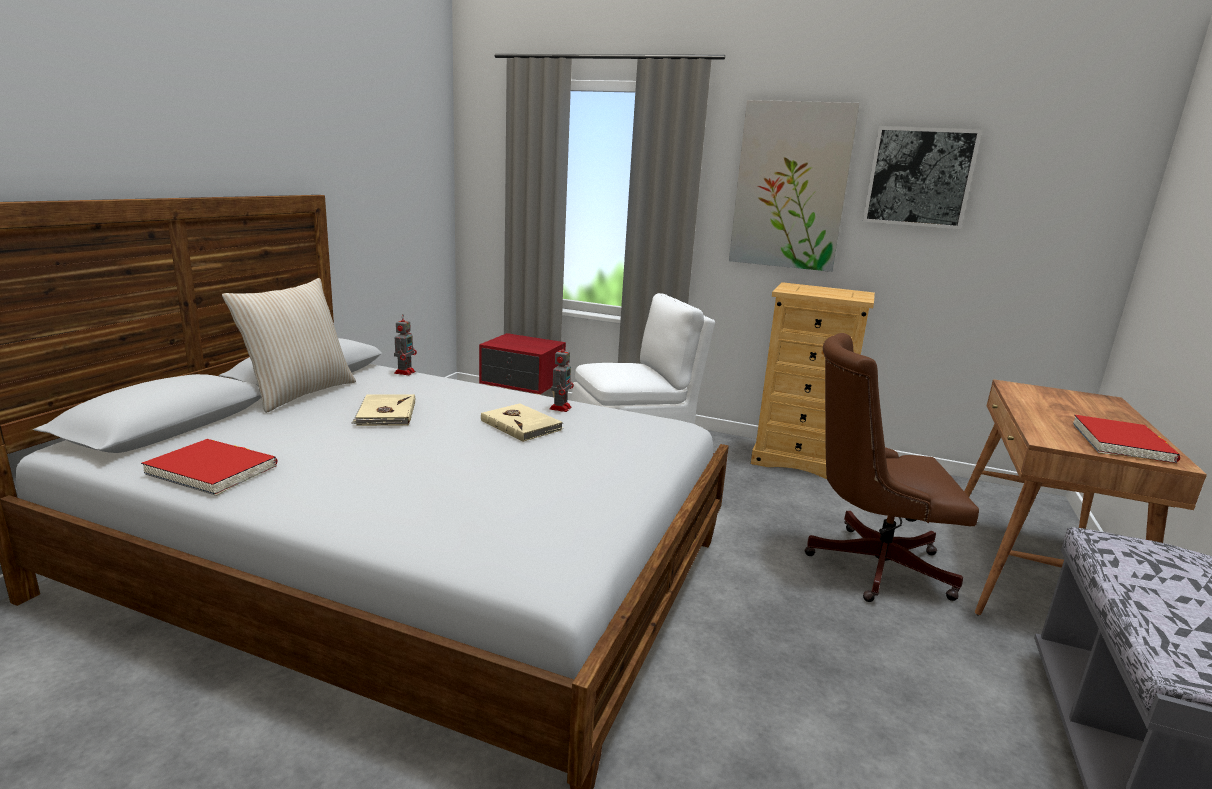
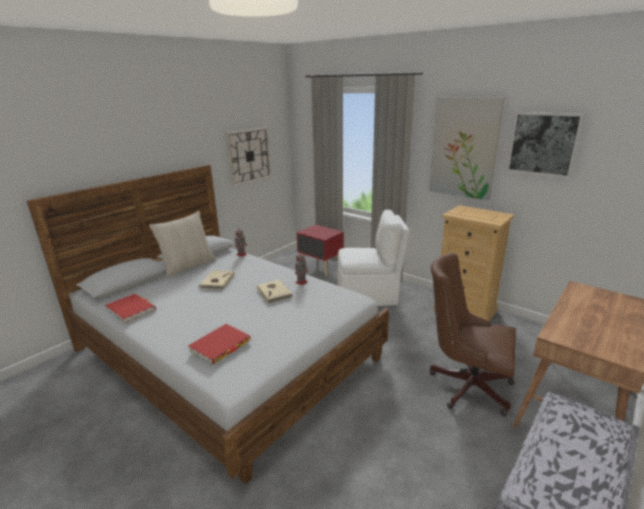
camera: 20 degrees right, 5 degrees up
(387, 193) = (249, 156): none -> wall clock
(1121, 443) = (607, 342): red book -> red book (220, 346)

